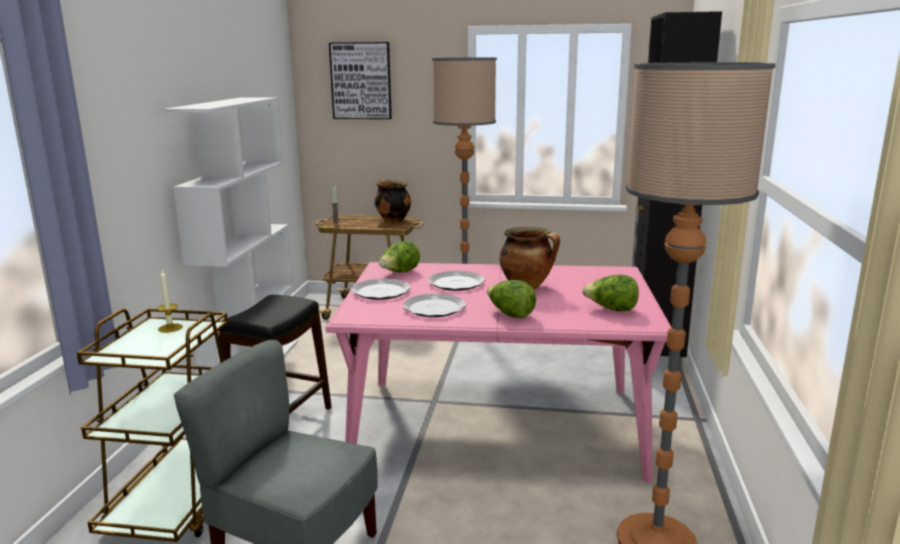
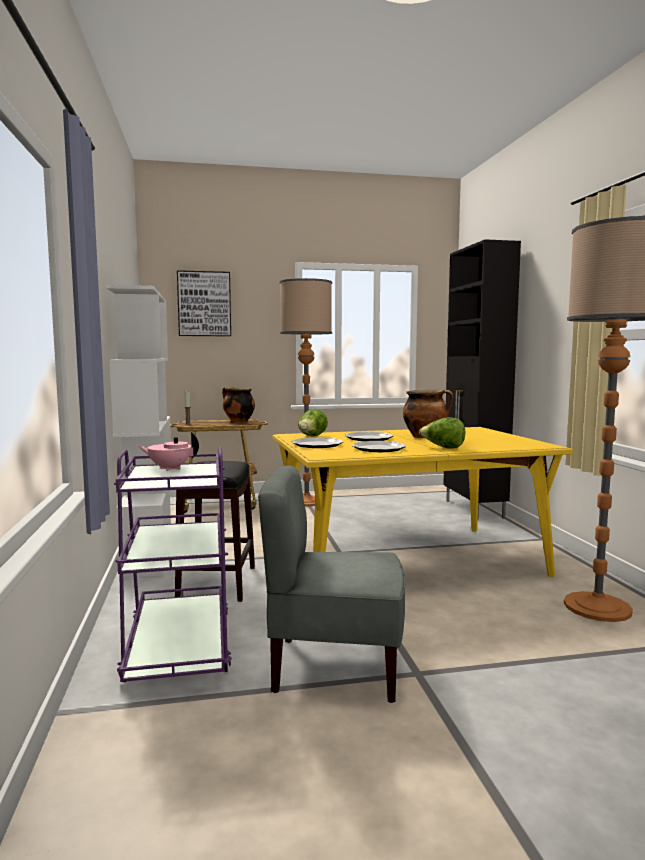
camera: 20 degrees left, 10 degrees down
(170, 328) = (170, 468): candle -> pink teapot
(182, 500) = (179, 649): brown cart -> purple cart
(496, 426) = (407, 561): pink dining table -> yellow dining table
(611, 310) = (508, 442): lettuce -> none

